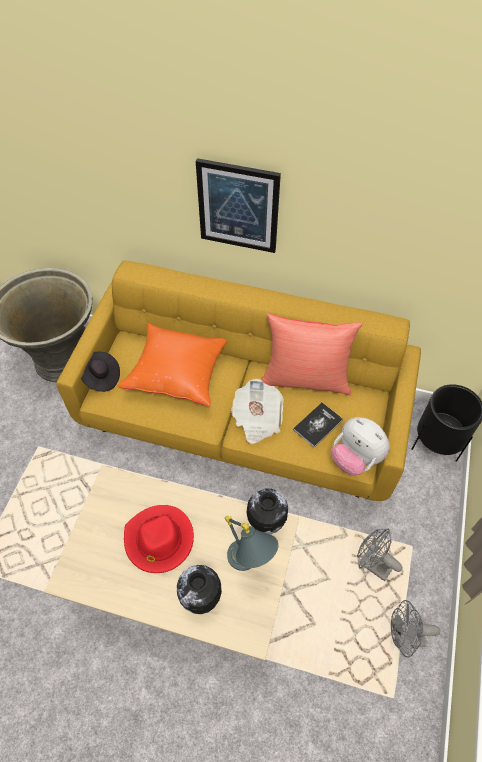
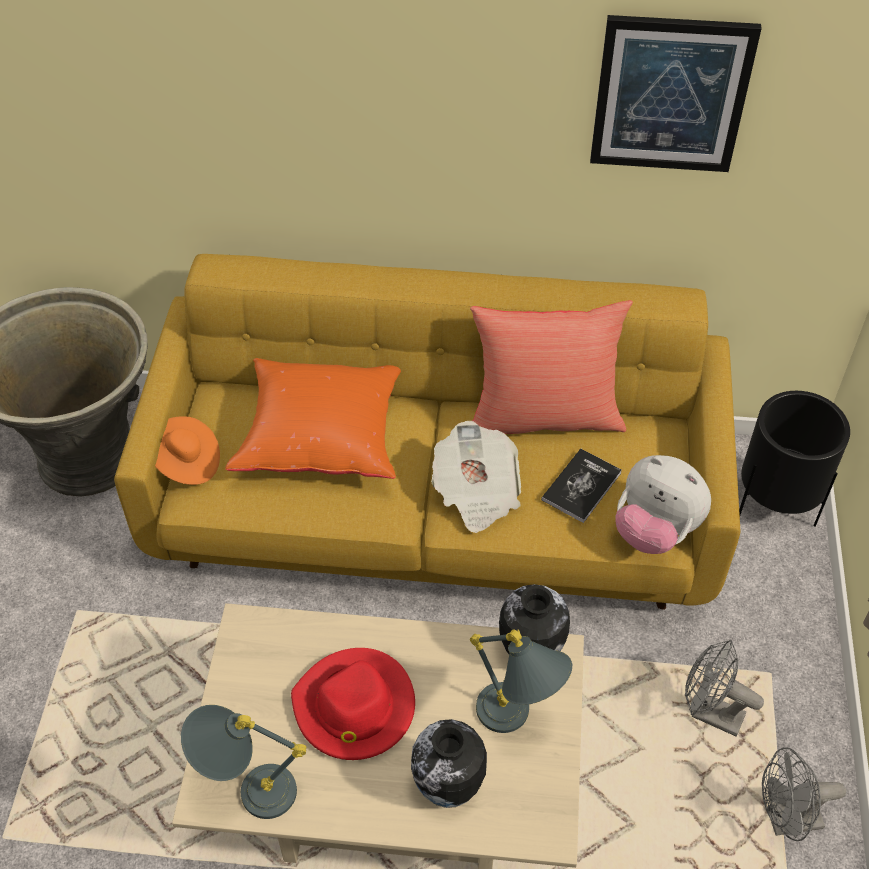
camera: 10 degrees left, 5 degrees down
(89, 580) = (247, 791): none -> grey table lamp
(101, 377) = (186, 462): black hat -> orange hat
(238, 206) = (402, 133): picture -> picture (670, 94)

